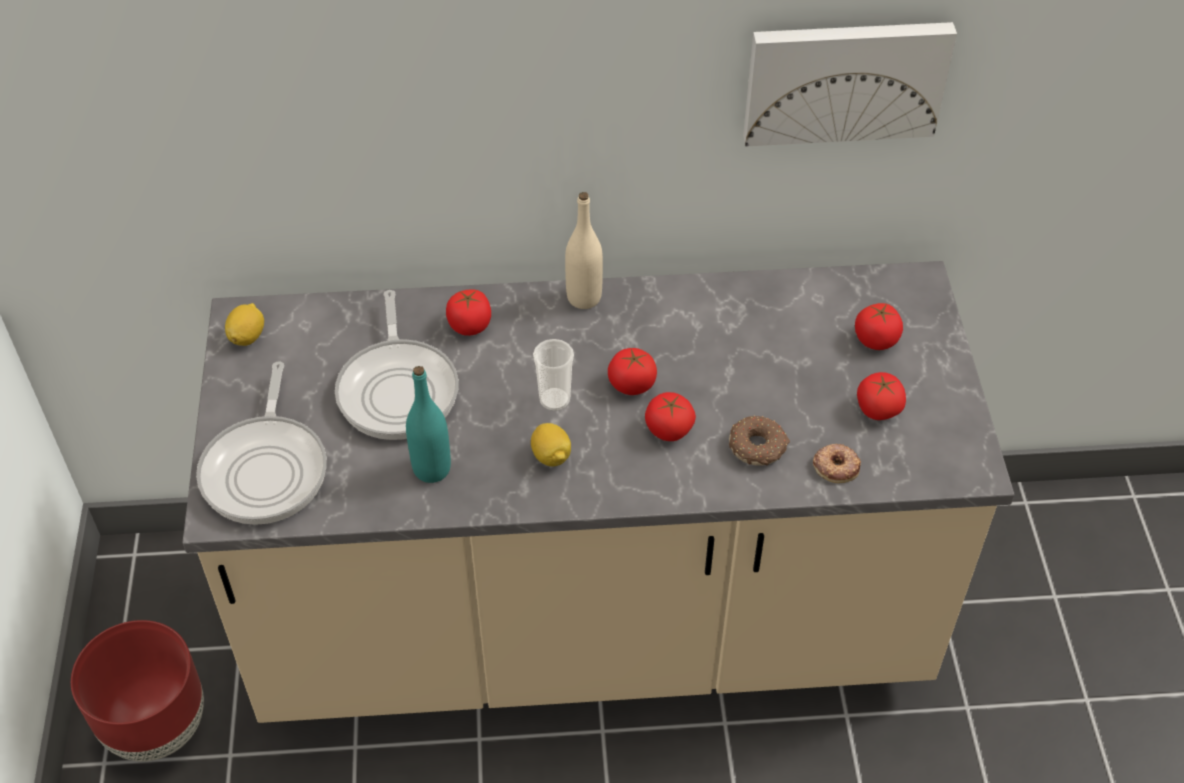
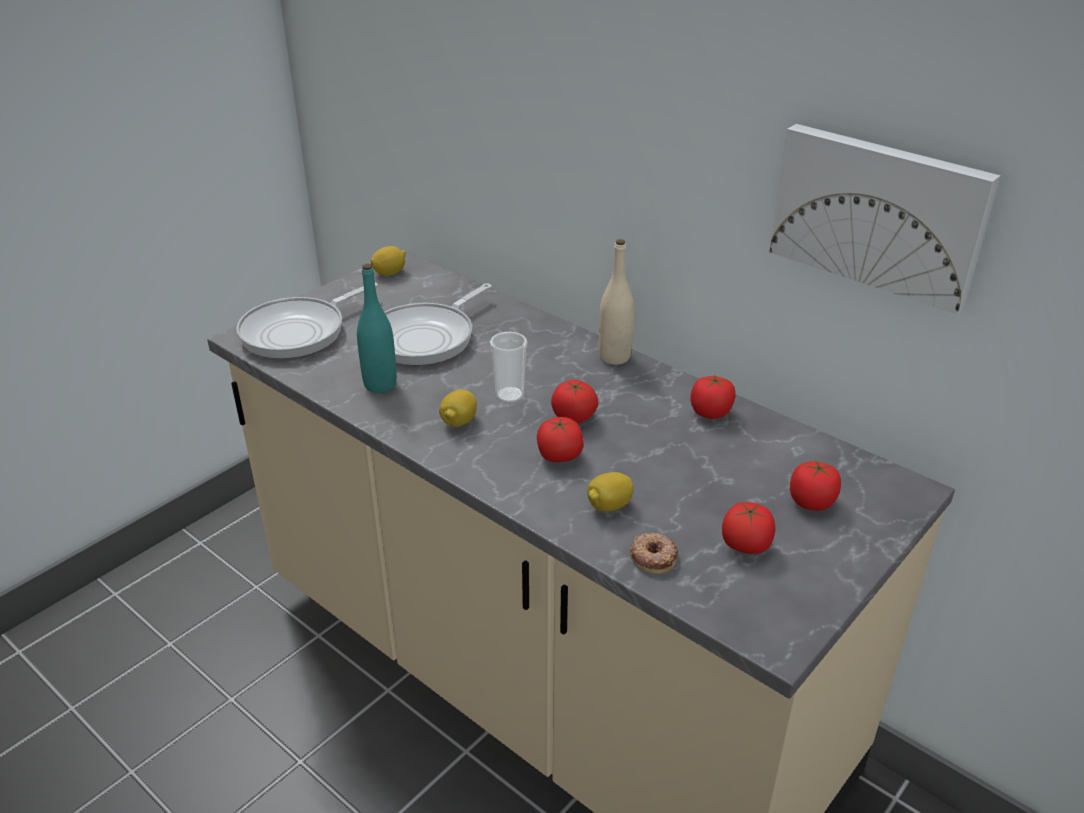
camera: 45 degrees right, 15 degrees down
(156, 726) = (244, 544): red planter -> none
(470, 325) = (518, 332): tomato -> tomato (710, 412)
(758, 447) = (609, 506): donut -> lemon

